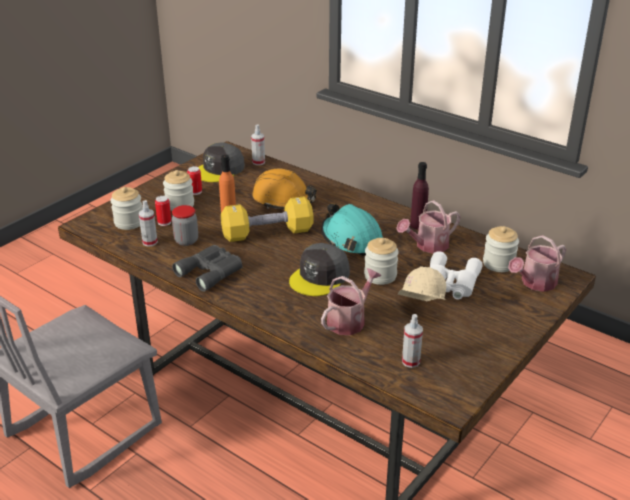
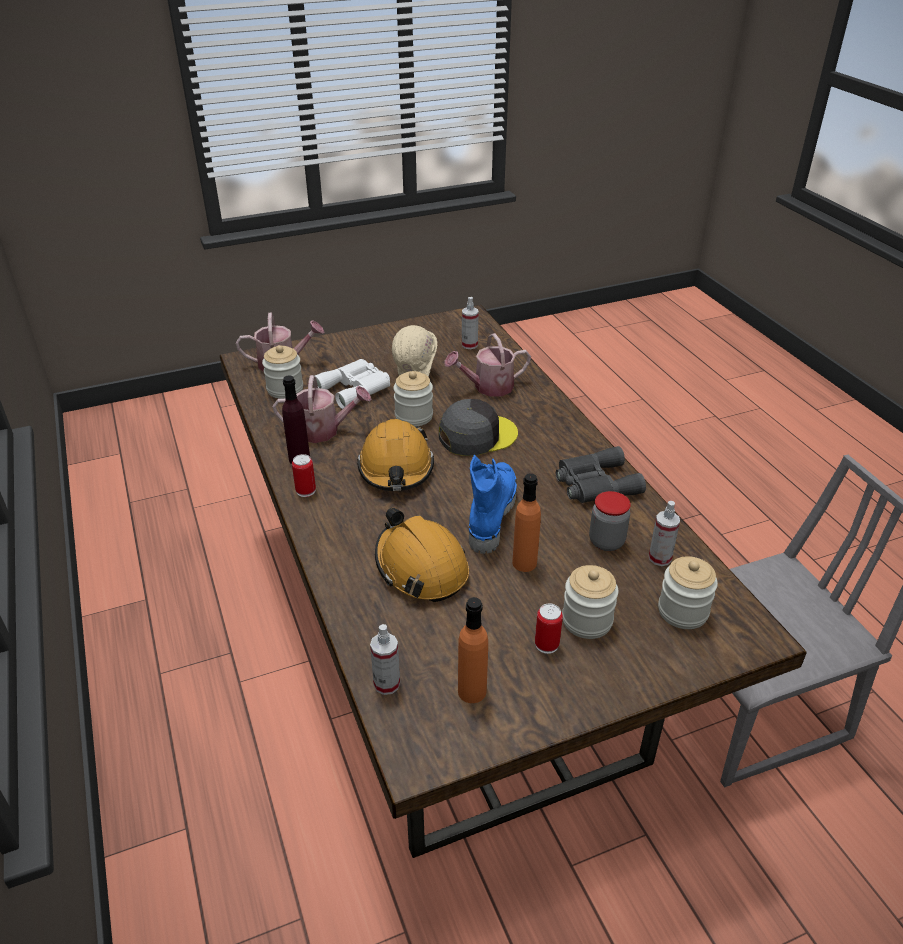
camera: 150 degrees left, 5 degrees up
(164, 222) = (626, 590): can -> can (306, 491)
(219, 170) = (472, 691): grey cap -> orange bottle
(267, 233) = (490, 514): yellow dumbbell -> blue boot
(351, 239) = (396, 468): turquoise hard hat -> orange hard hat

